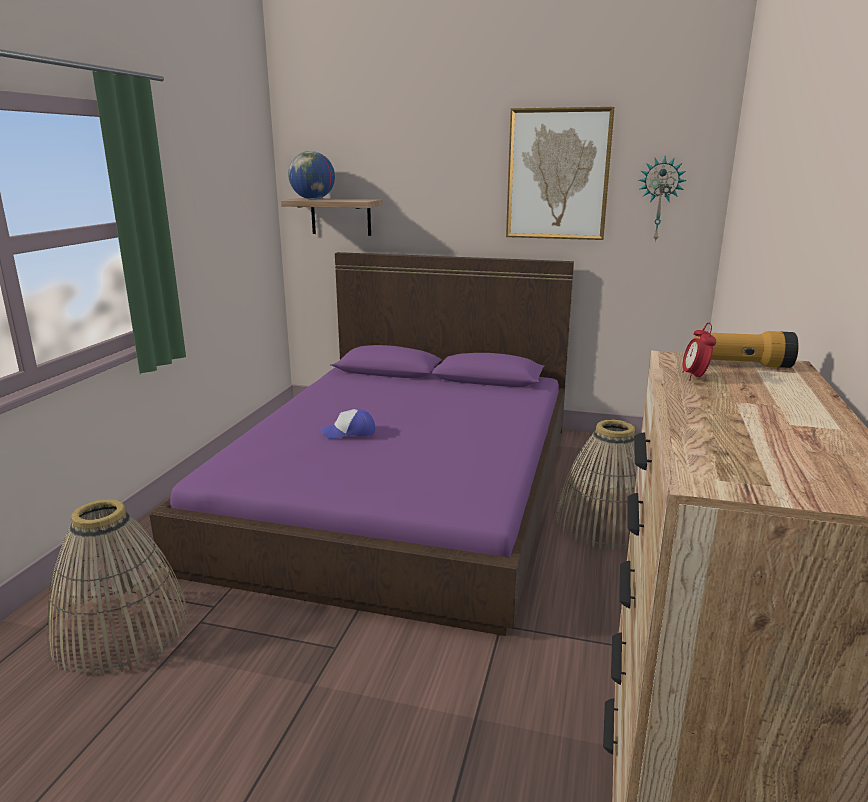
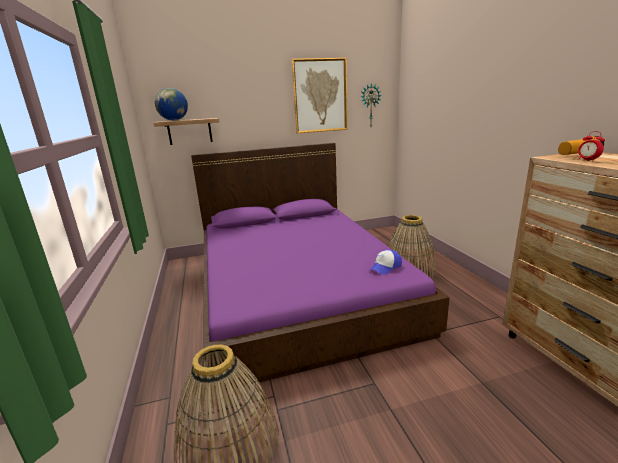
camera: 30 degrees left, 0 degrees up
(349, 432) = (279, 258): cap -> cap (385, 267)

